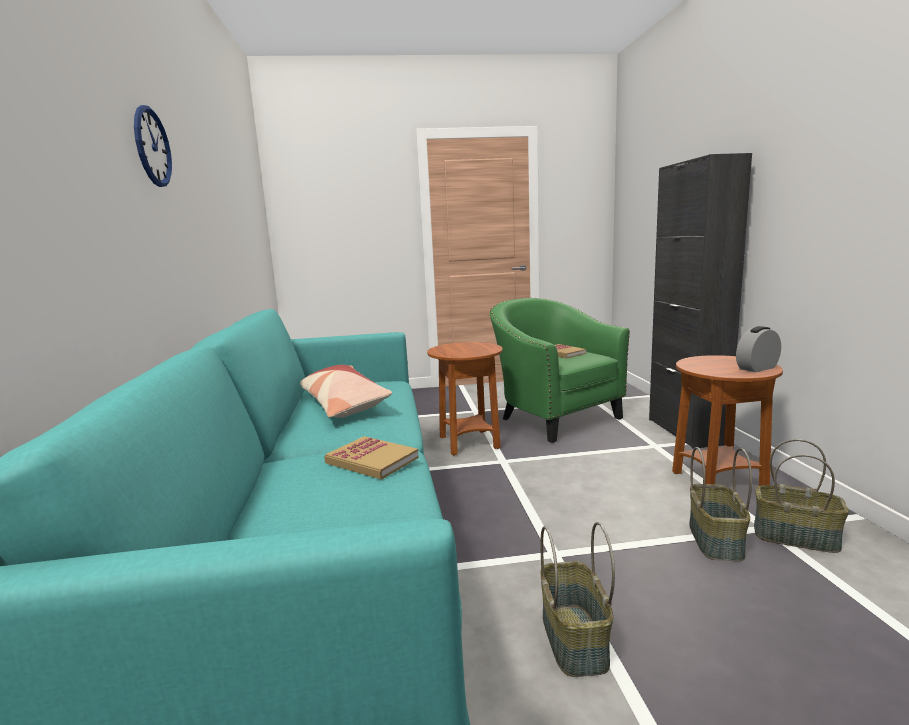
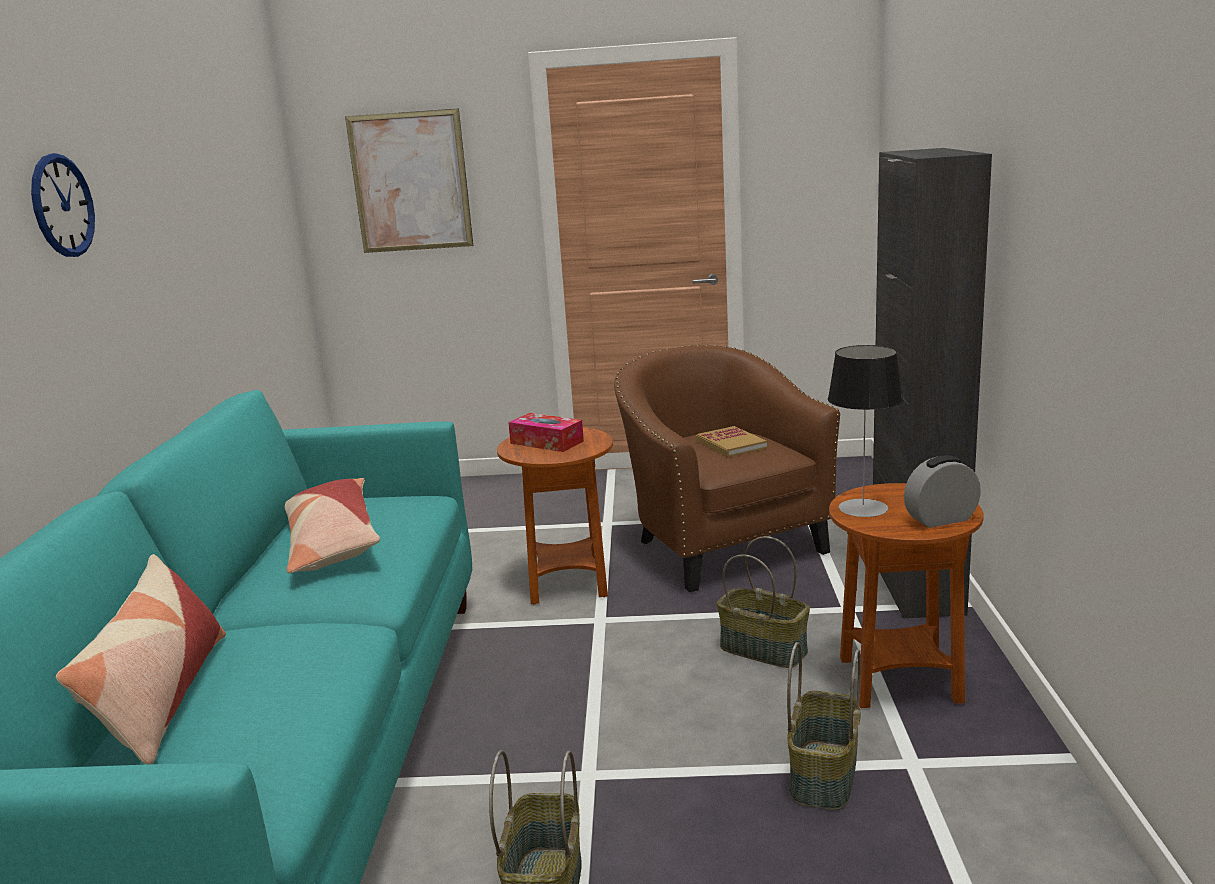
camera: 10 degrees right, 5 degrees up
(266, 502) = (162, 698): none -> pillow
(341, 205) = (410, 182): none -> picture
(372, 460) = (311, 646): book -> none
(459, 348) = (546, 442): none -> tissue box
(553, 418) = (721, 545): green armchair -> brown armchair
(701, 366) = (863, 508): none -> table lamp
(796, 537) = (945, 781): basket -> basket (764, 649)

